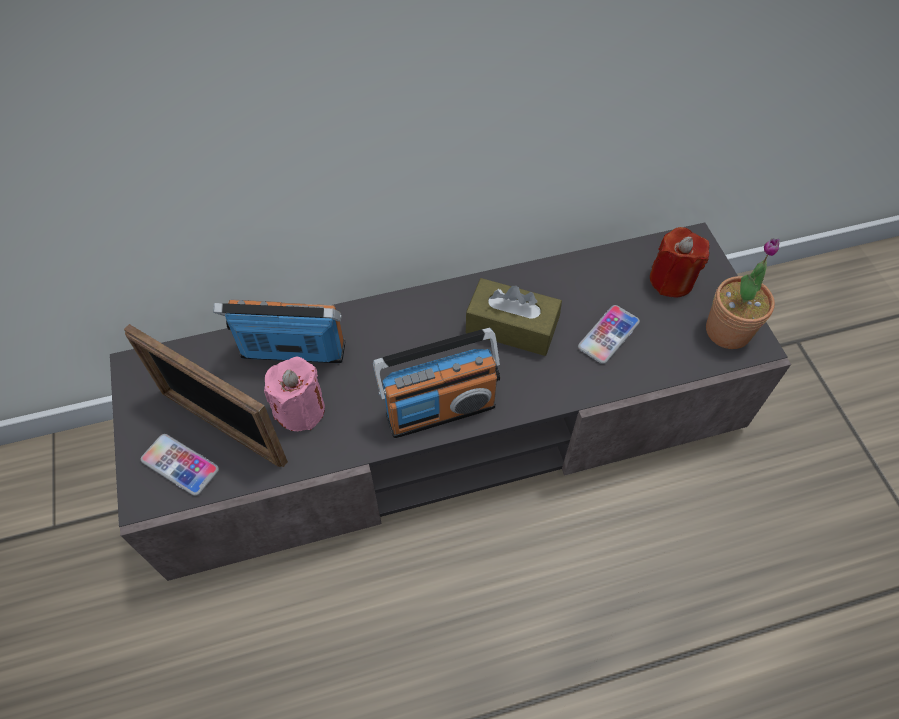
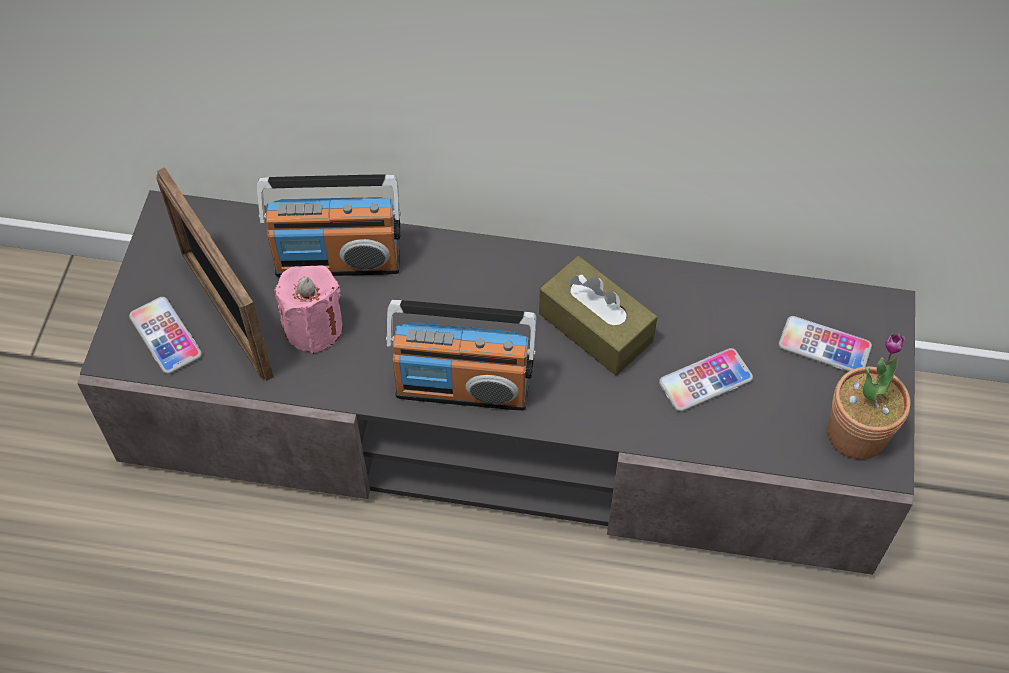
camera: 25 degrees right, 0 degrees up
(293, 351) = (337, 261): radio -> radio turned 150 degrees clockwise
(671, 280) = (824, 346): red candle -> phone

